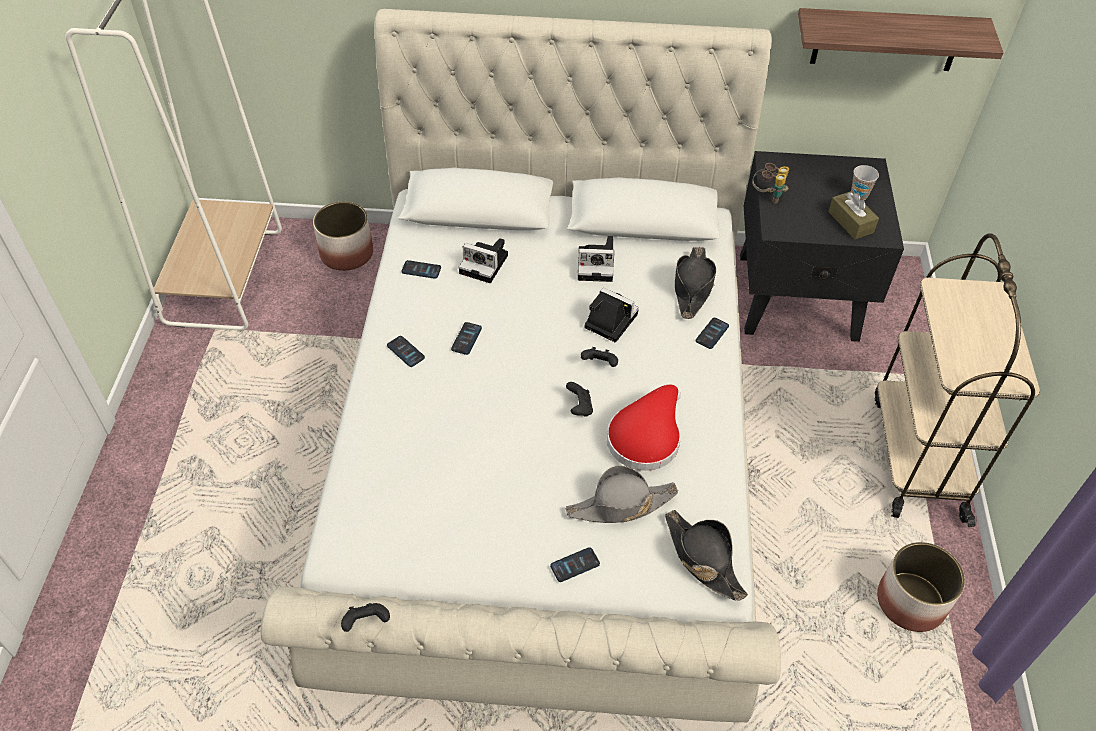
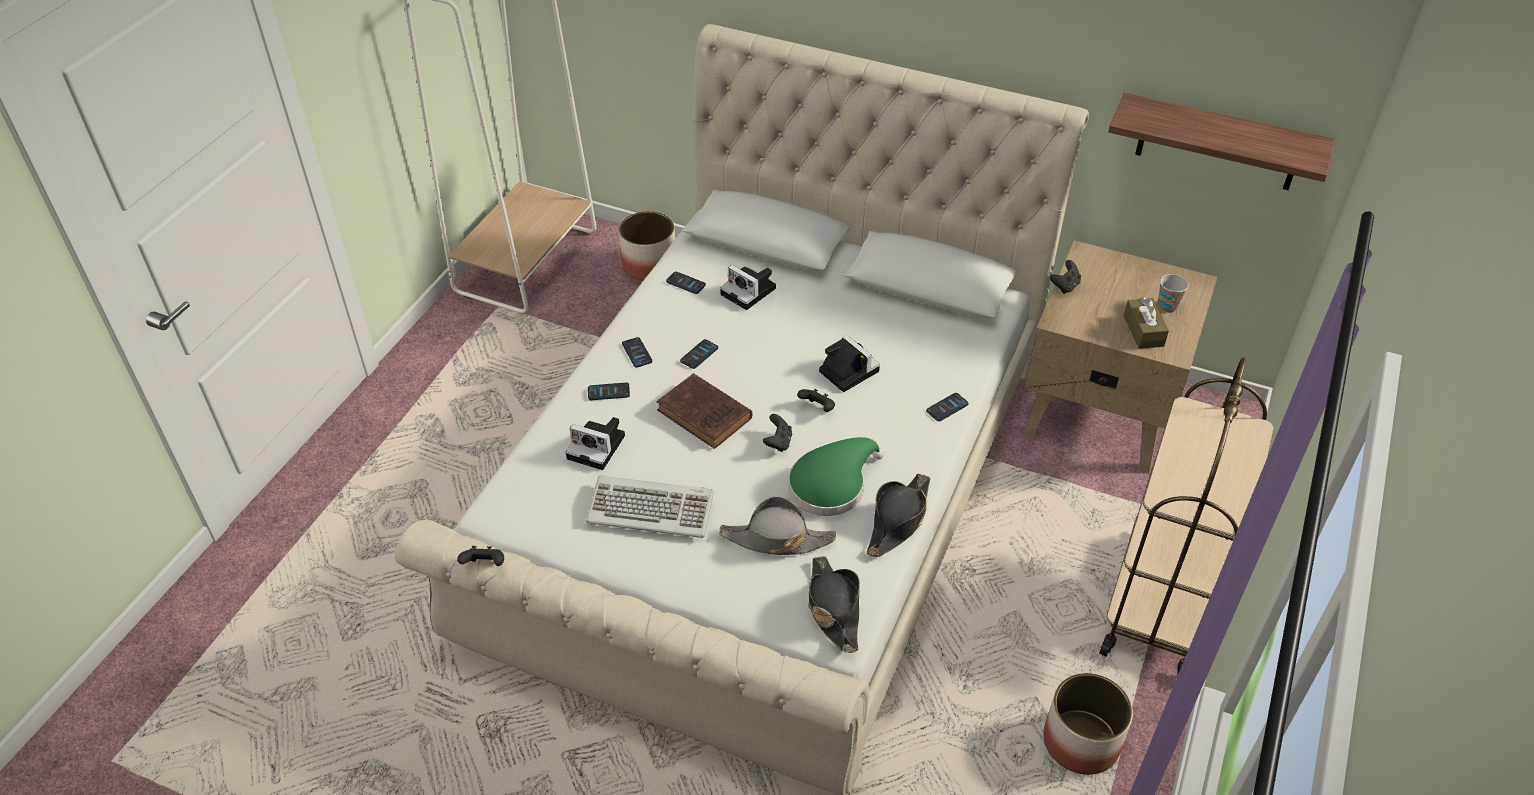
camera: 20 degrees right, 5 degrees down
(492, 509) = (651, 509): none -> keyboard
(501, 399) = (706, 416): none -> brown book
(575, 565) = (706, 579): phone -> phone (608, 392)
(597, 265) = (860, 317): camera -> camera (598, 447)
(646, 436) = (831, 485): red hat -> green hat
(692, 287) = (948, 359): black hat -> black hat (898, 520)
(767, 195) = (1065, 286): binoculars -> black game controller
(799, 296) = (1102, 412): black nightstand -> beige nightstand

